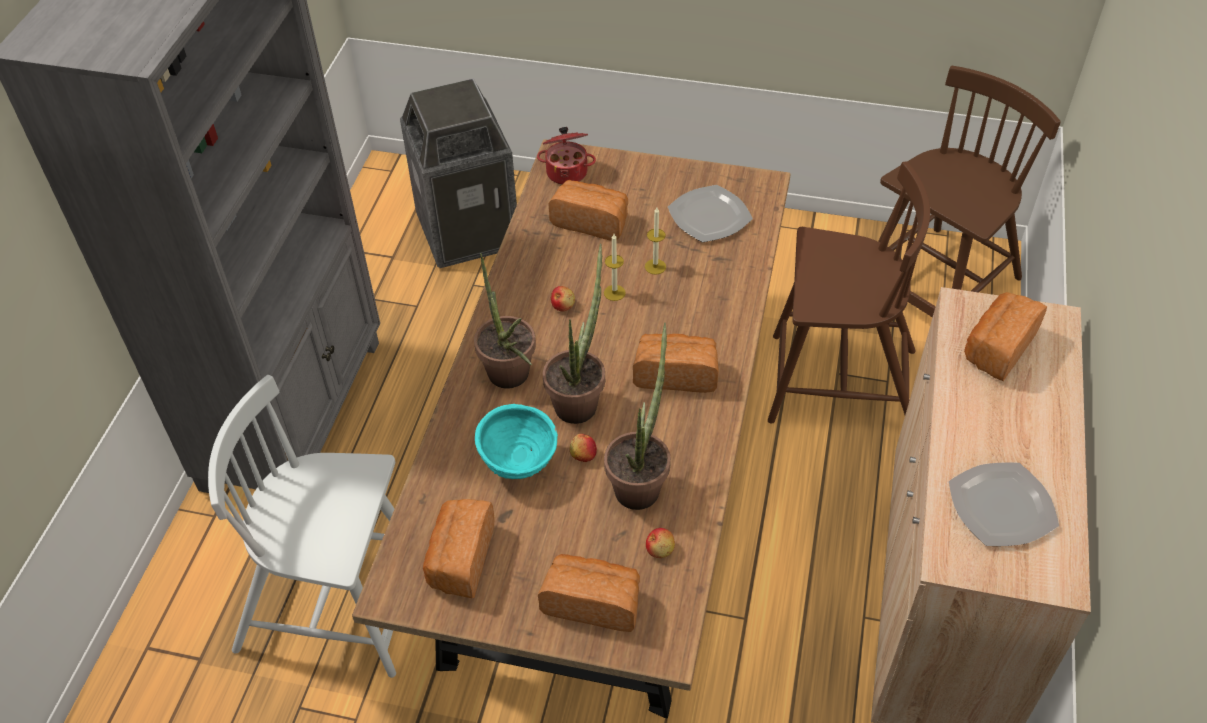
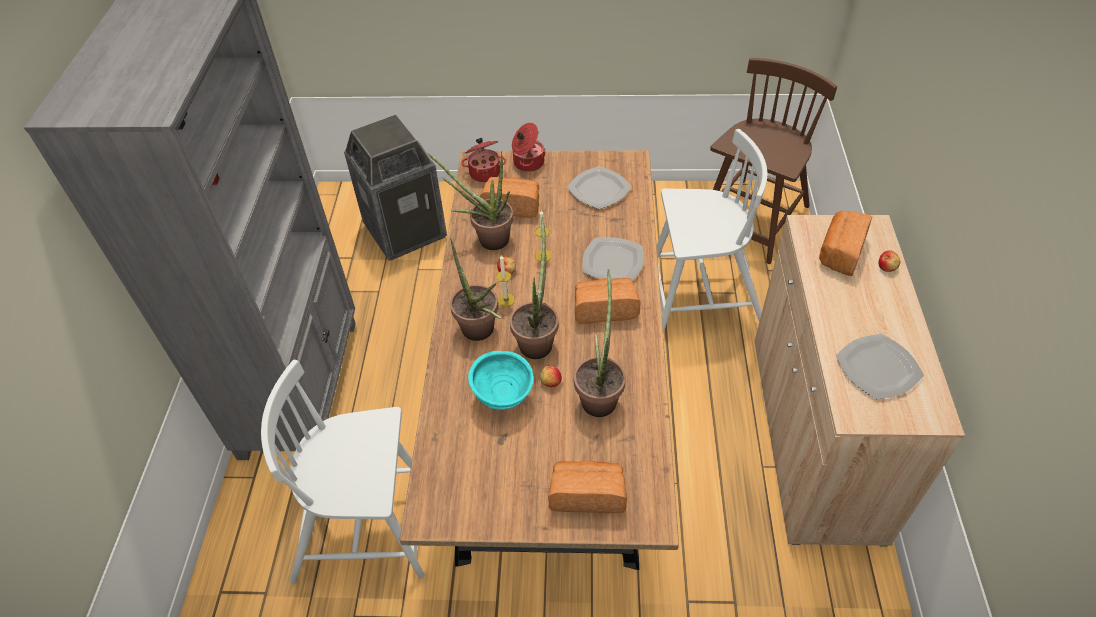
camera: 10 degrees left, 0 degrees up
(460, 559) = (475, 479): bread -> none
(548, 261) = (487, 239): none -> potted plant
(625, 167) = (528, 162): none -> cooking pot
(655, 266) = (568, 232): candle -> candle (506, 300)
(660, 549) = (628, 444): apple -> apple (887, 267)
(702, 313) = (612, 261): none -> plate
(838, 384) = (701, 300): brown chair -> white chair

